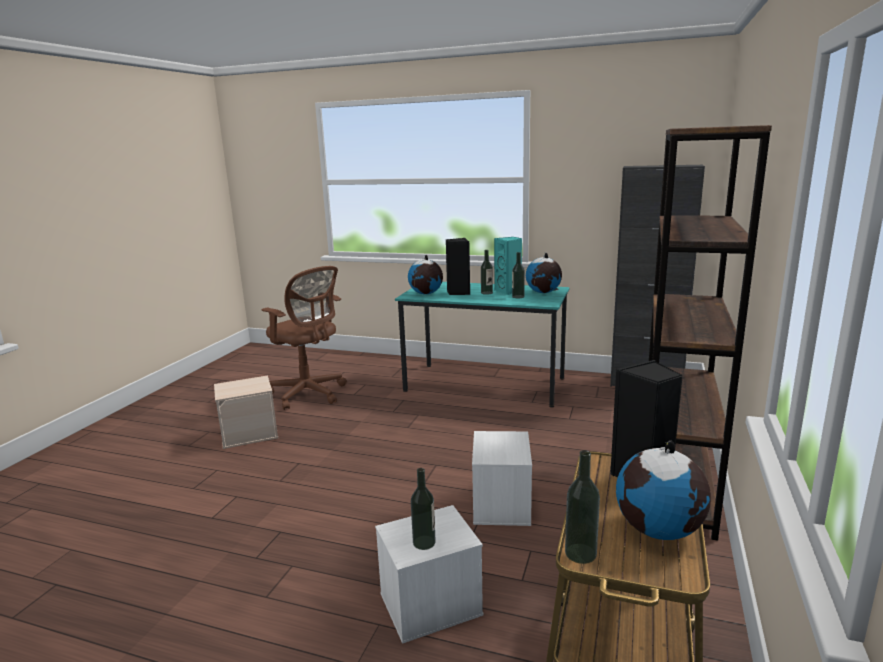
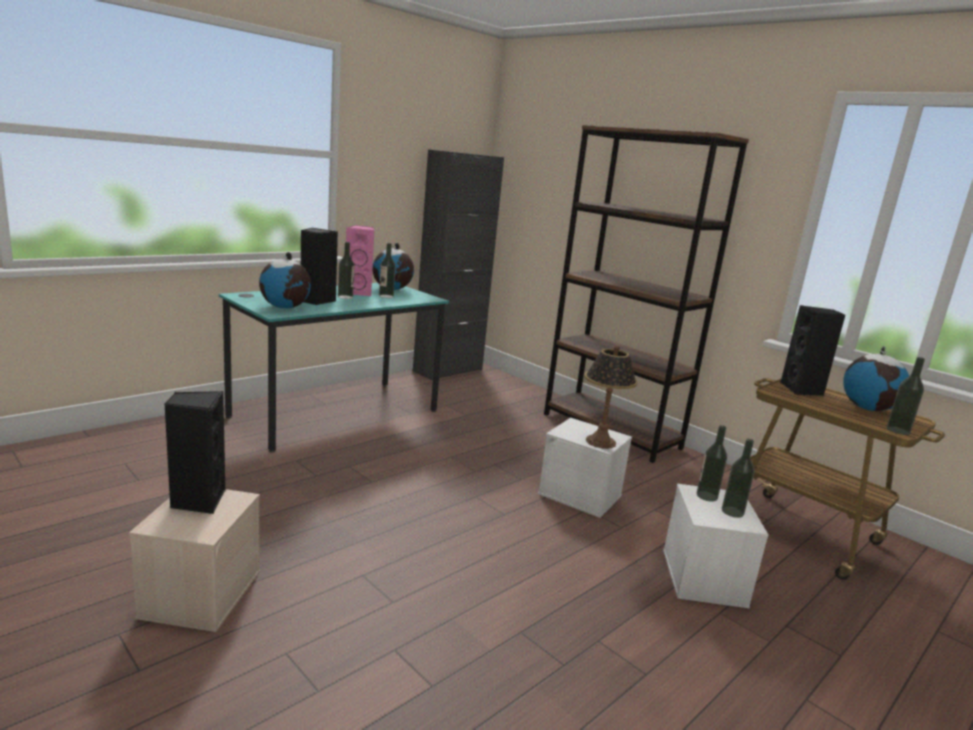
camera: 65 degrees left, 0 degrees up
(252, 383) = (198, 501): none -> black speaker
(309, 394) = (149, 508): brown office chair -> none
(442, 524) = (706, 496): none -> bottle
(491, 454) = (600, 442): none -> table lamp
(508, 291) = (359, 292): turquoise speaker -> pink speaker

